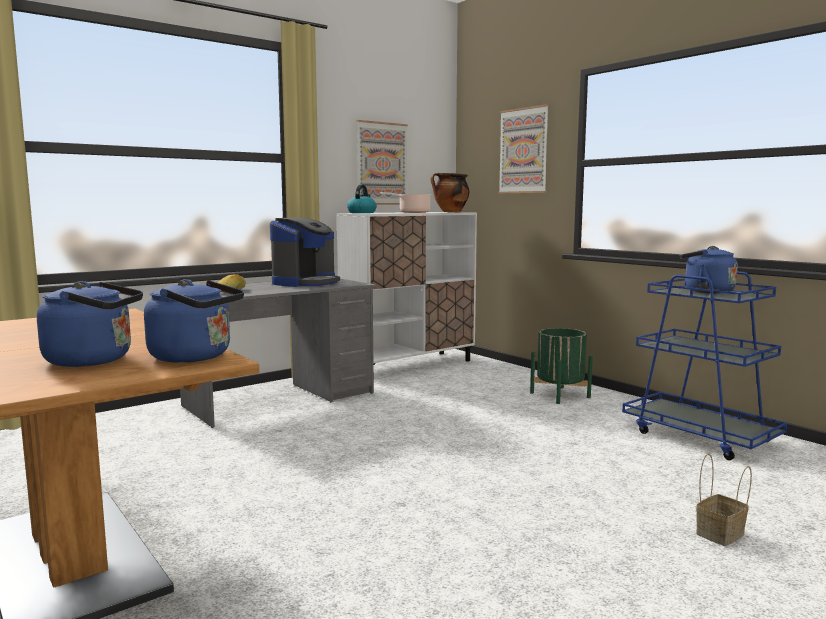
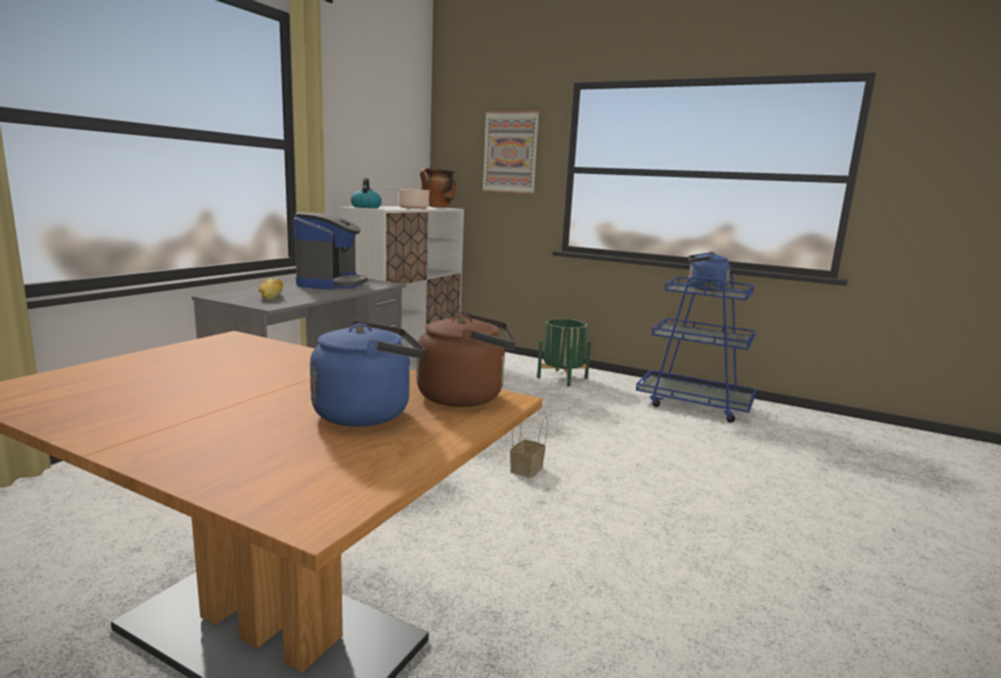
camera: 25 degrees left, 5 degrees up
(196, 357) = (466, 396): blue kettle -> brown kettle
(382, 164) = (373, 155): picture -> none
(720, 535) = (782, 485): basket -> basket (526, 470)

